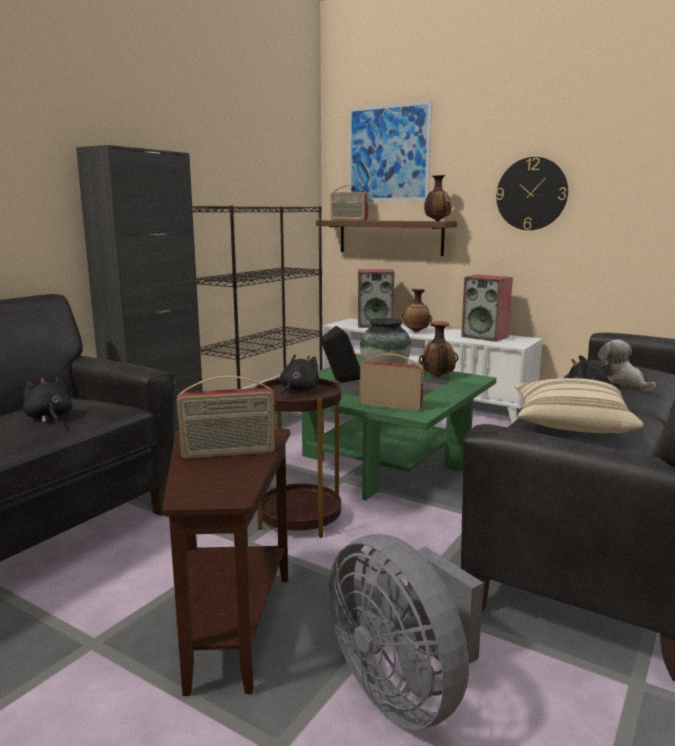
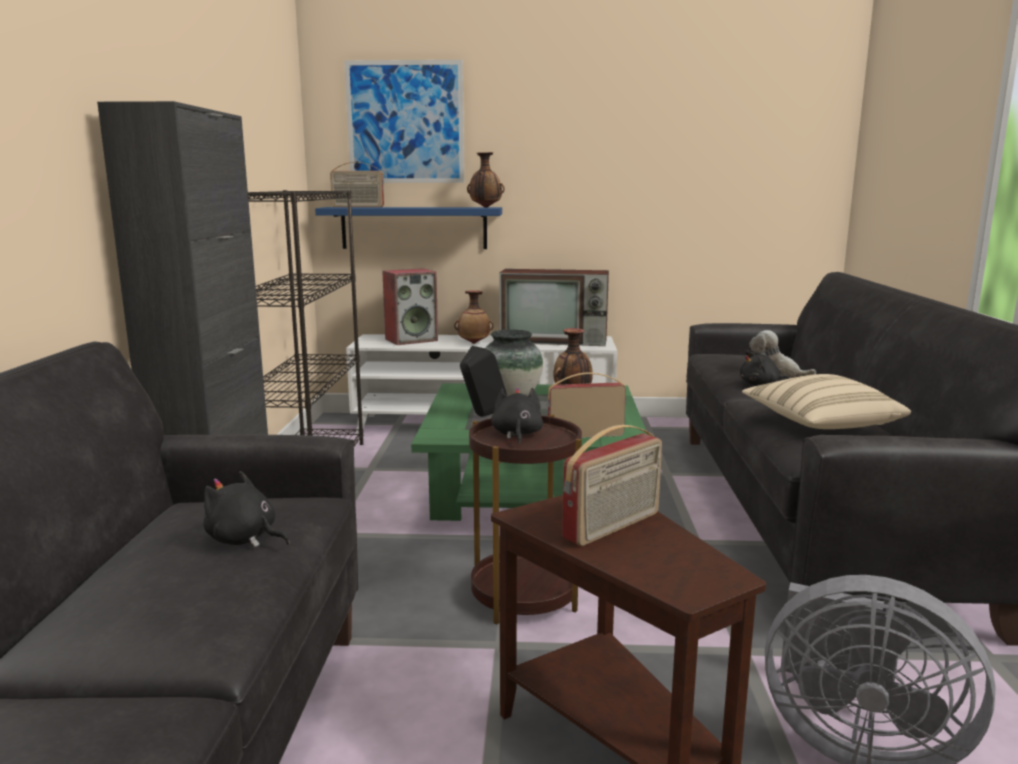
camera: 30 degrees left, 0 degrees up
(390, 237) = (414, 228): brown shelf -> blue shelf
(485, 337) = (556, 340): speaker -> television
(531, 194) = (589, 176): wall clock -> none

